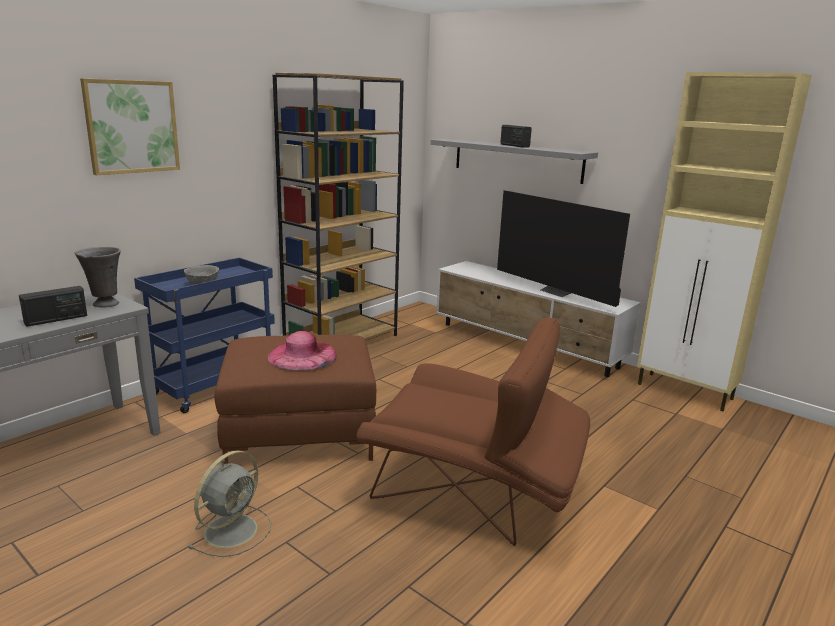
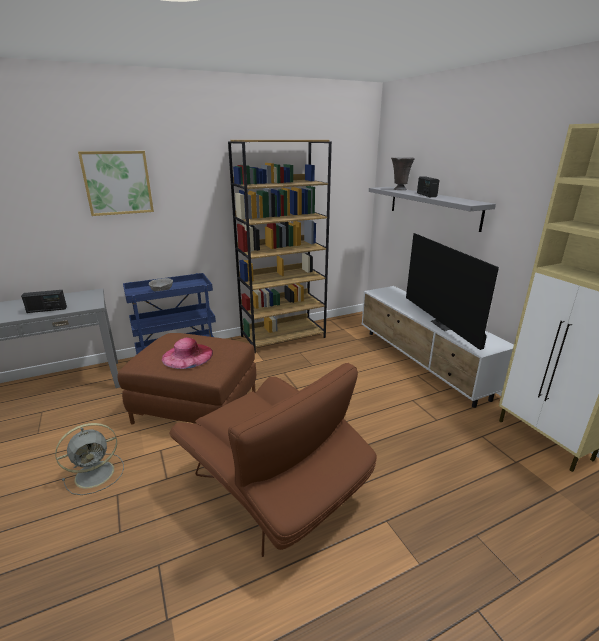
camera: 25 degrees right, 5 degrees up
(105, 304) = (85, 301): grey vase -> grey vase (399, 189)

